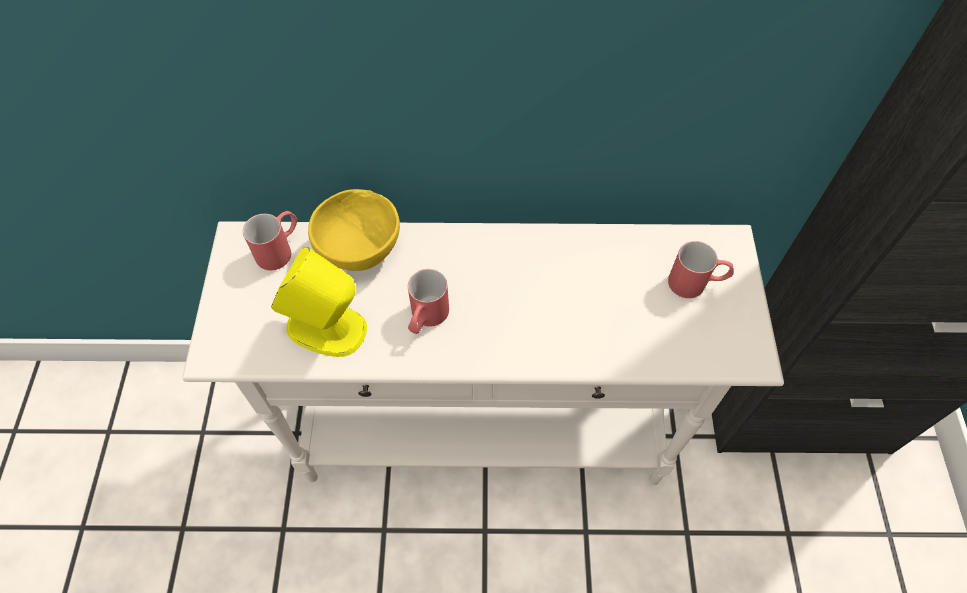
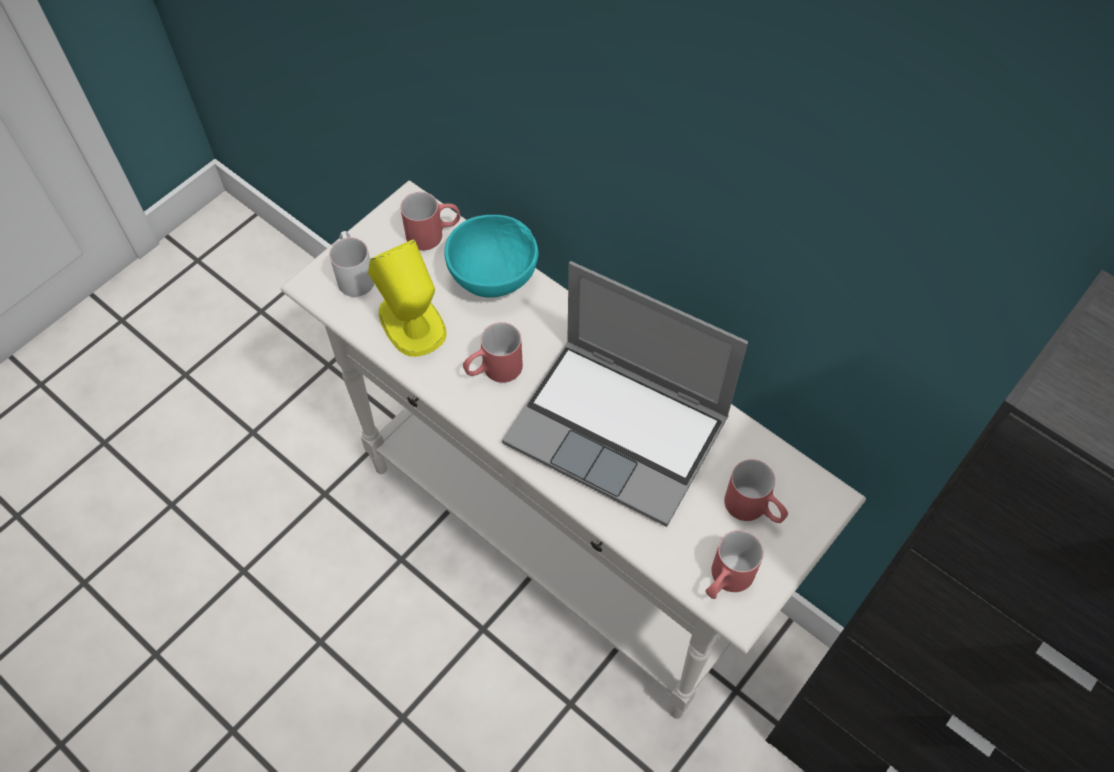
camera: 40 degrees right, 0 degrees up
(240, 323) = (354, 273): none -> white mug
(361, 250) = (494, 278): yellow bowl -> turquoise bowl
(559, 295) = (620, 430): none -> laptop
(727, 345) = (726, 580): none -> red mug

